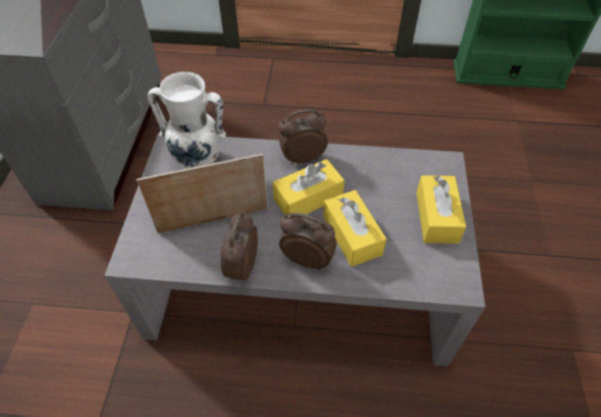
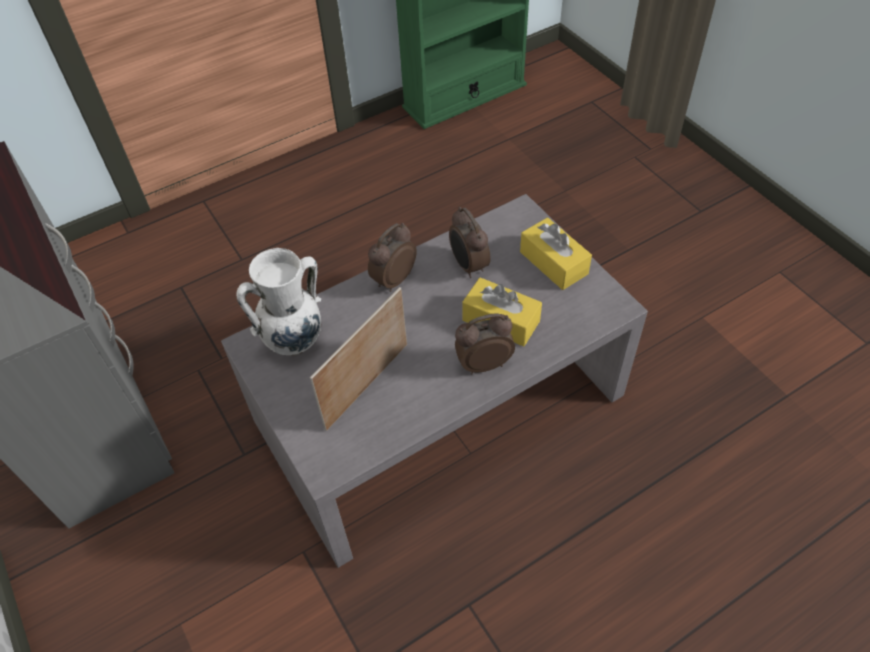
camera: 35 degrees left, 0 degrees up
(241, 267) = (434, 408): alarm clock -> alarm clock (468, 266)
(308, 198) = (434, 312): yellow tissue box -> none

